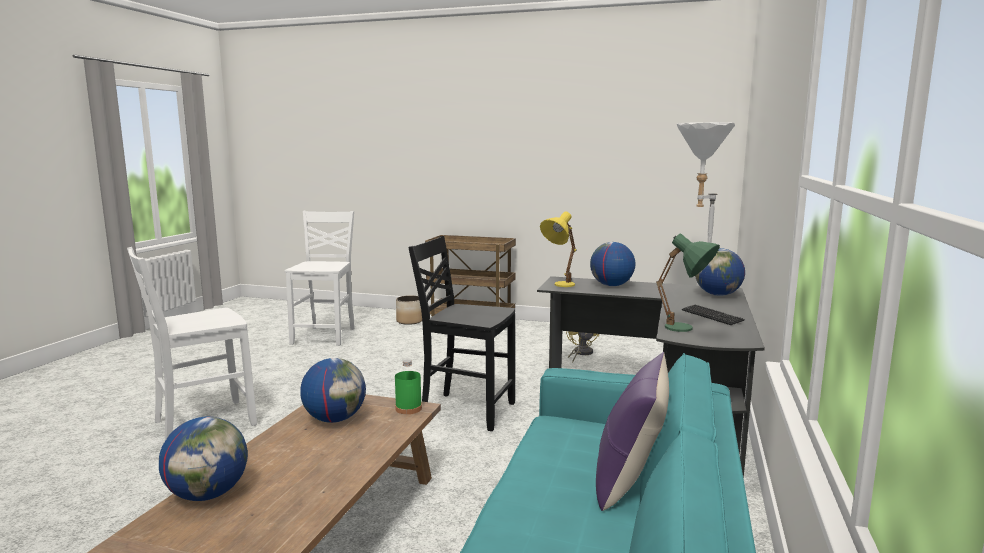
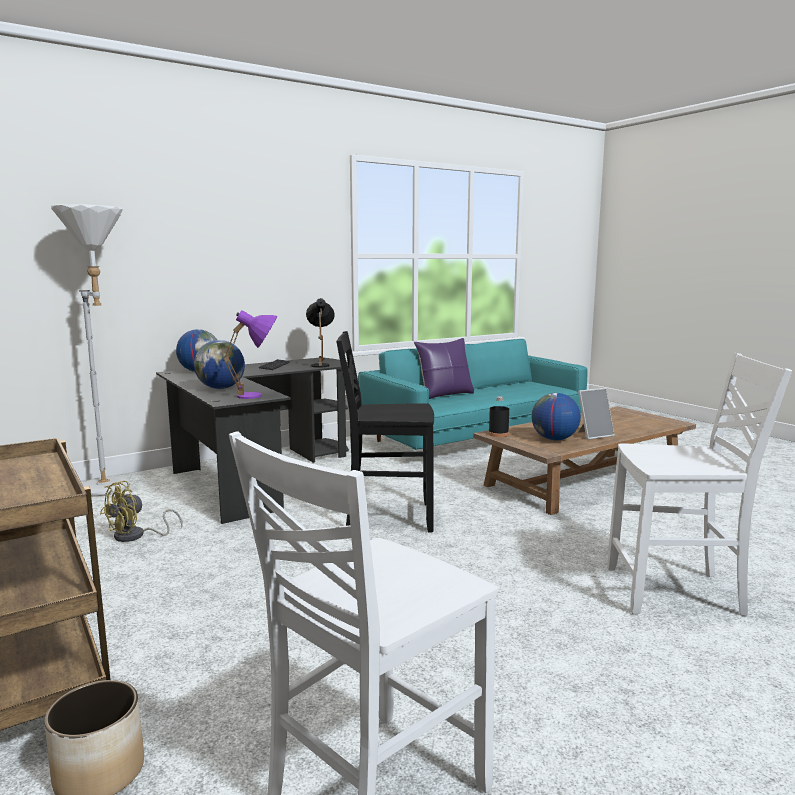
camera: 140 degrees left, 0 degrees up
(208, 494) = (641, 427): globe -> none
(287, 444) = (593, 435): none -> picture frame
(408, 408) = (498, 434): green bottle -> black bottle
(466, 410) = (387, 517): black chair -> black chair turned 120 degrees clockwise
(559, 286) = (258, 396): yellow table lamp -> purple table lamp
(687, 330) = (321, 364): green table lamp -> black table lamp

